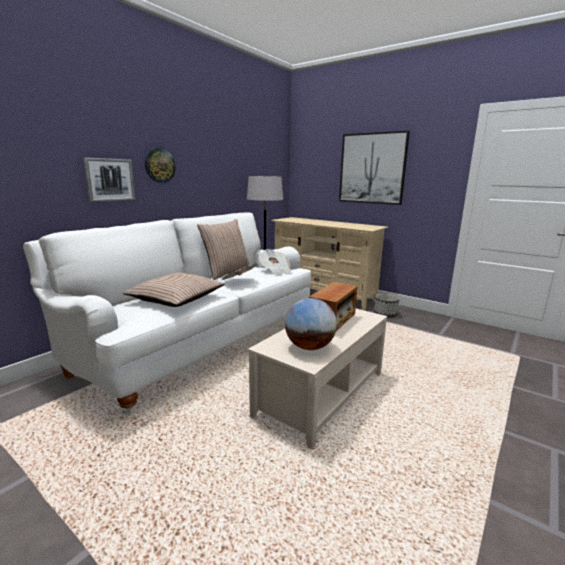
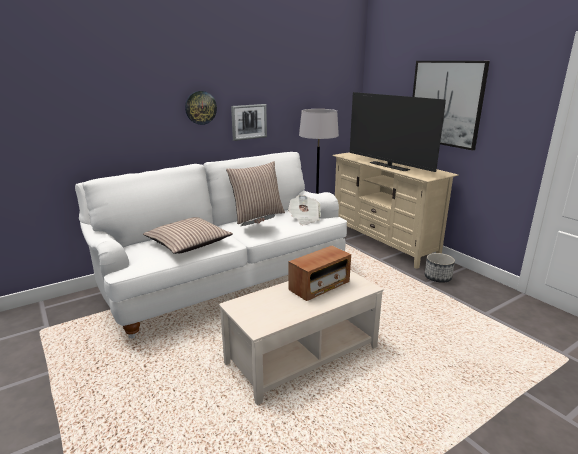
camera: 20 degrees right, 5 degrees up
(110, 180) = (151, 126): picture -> picture (249, 122)
(309, 347) = (272, 311): globe -> none
(329, 224) = (389, 166): none -> television

